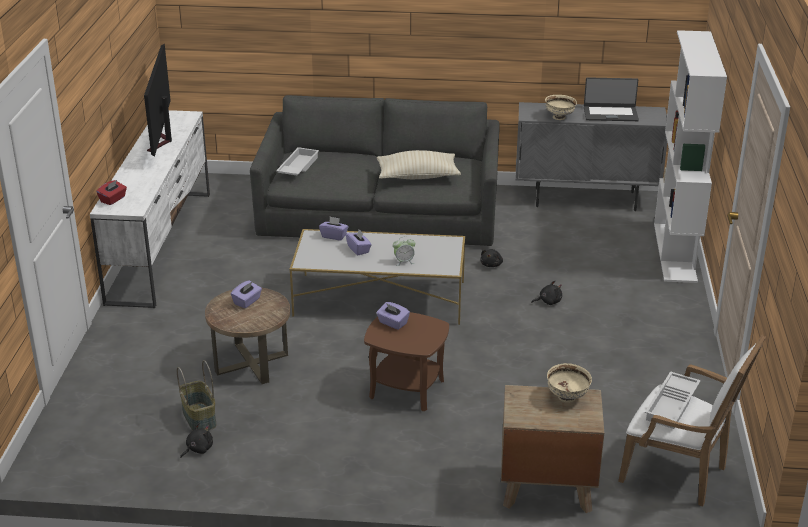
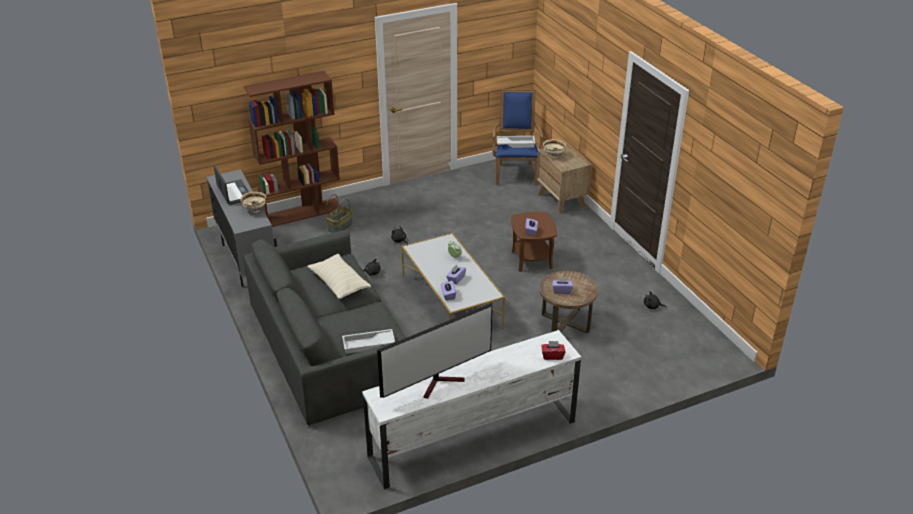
camera: 120 degrees left, 5 degrees up
(200, 418) = (630, 318): basket -> basket (340, 226)
(675, 252) = (302, 213): white bookcase -> brown bookcase
(680, 474) = (515, 172): white armchair -> blue armchair

